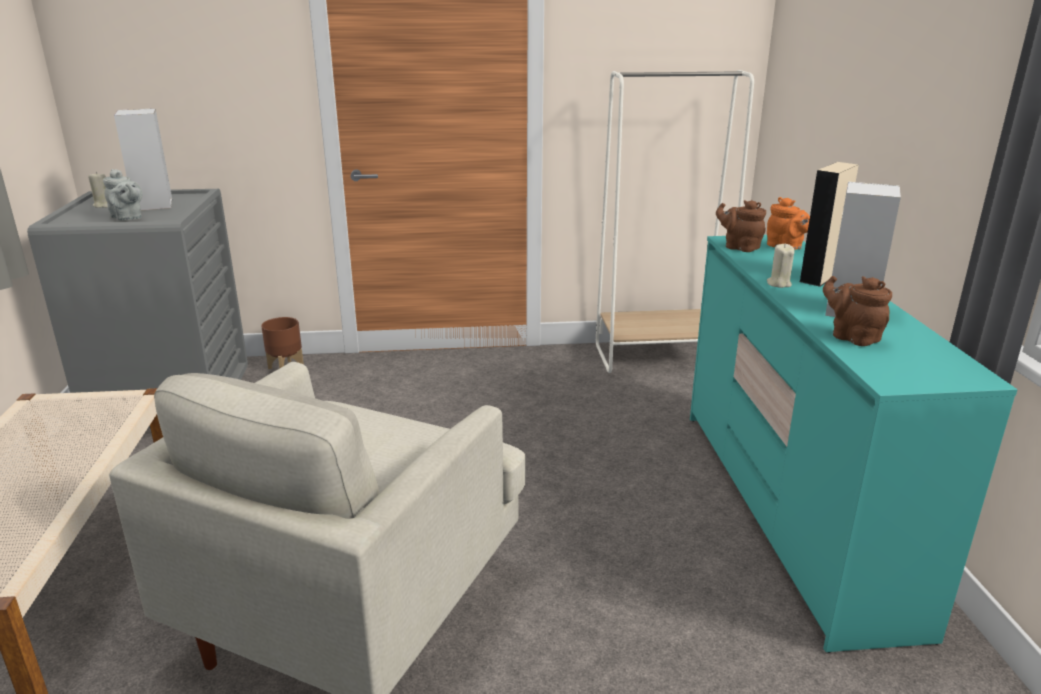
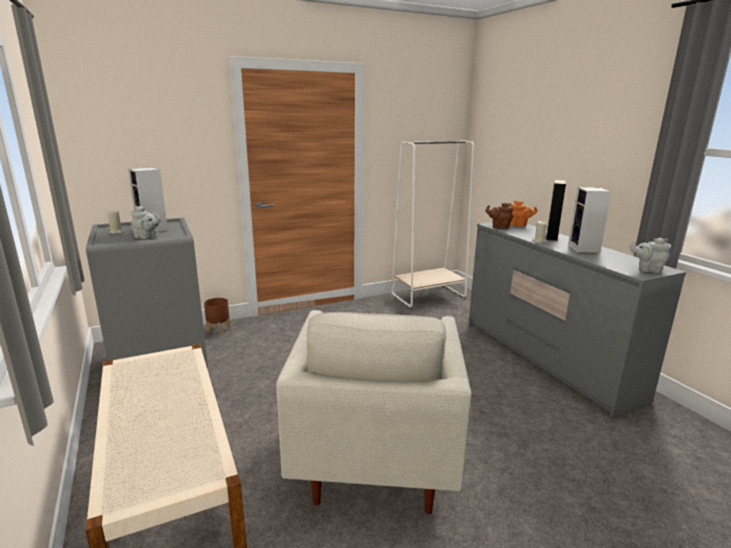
camera: 20 degrees left, 5 degrees down
(789, 510) = (546, 358): turquoise dresser -> grey dresser
(852, 337) = (600, 259): brown teapot -> none
(927, 372) = (647, 270): none -> grey teapot

